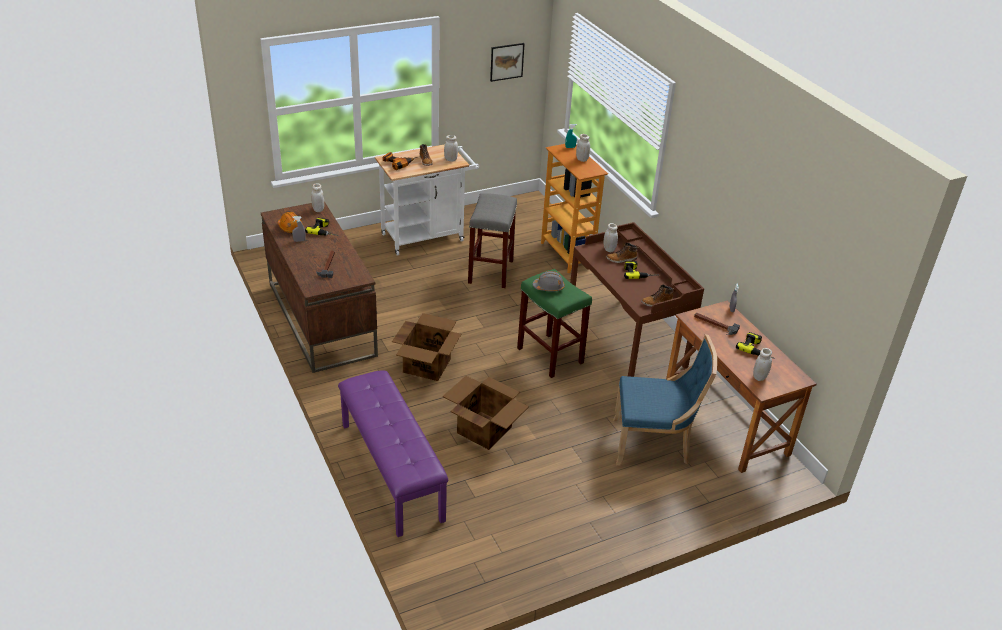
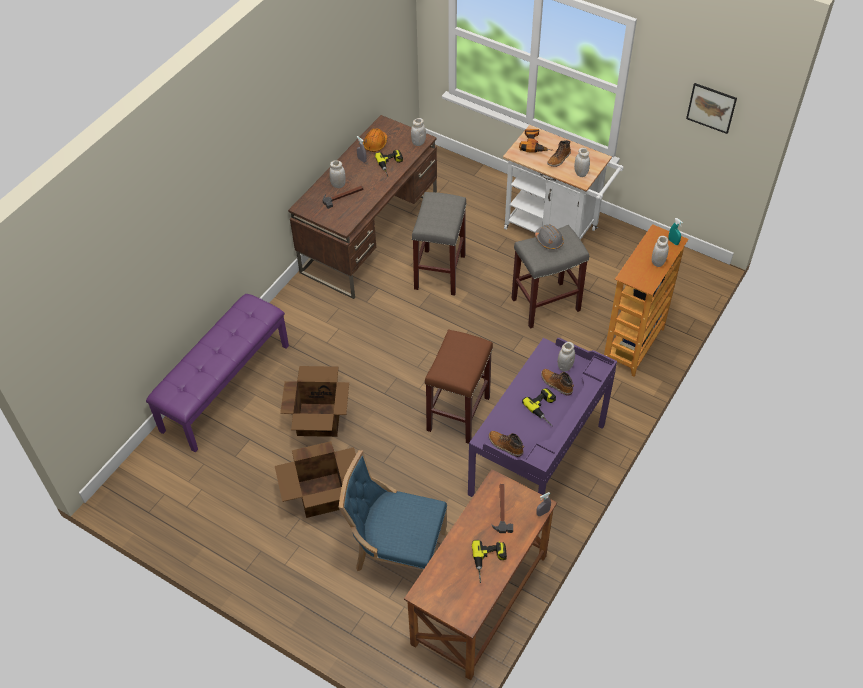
camera: 60 degrees right, 15 degrees up
(403, 303) = (440, 273): none -> grey stool
(427, 365) = (370, 336): cardboard box -> cardboard box (323, 495)
(548, 287) = (453, 352): grey hard hat -> grey hard hat (549, 240)
(549, 355) = (458, 413): green stool -> brown stool
(626, 338) = (538, 460): brown desk -> purple desk
(654, 444) = (397, 554): blue chair -> blue chair turned 135 degrees clockwise
(759, 377) = (442, 582): white jar -> white jar (338, 185)

